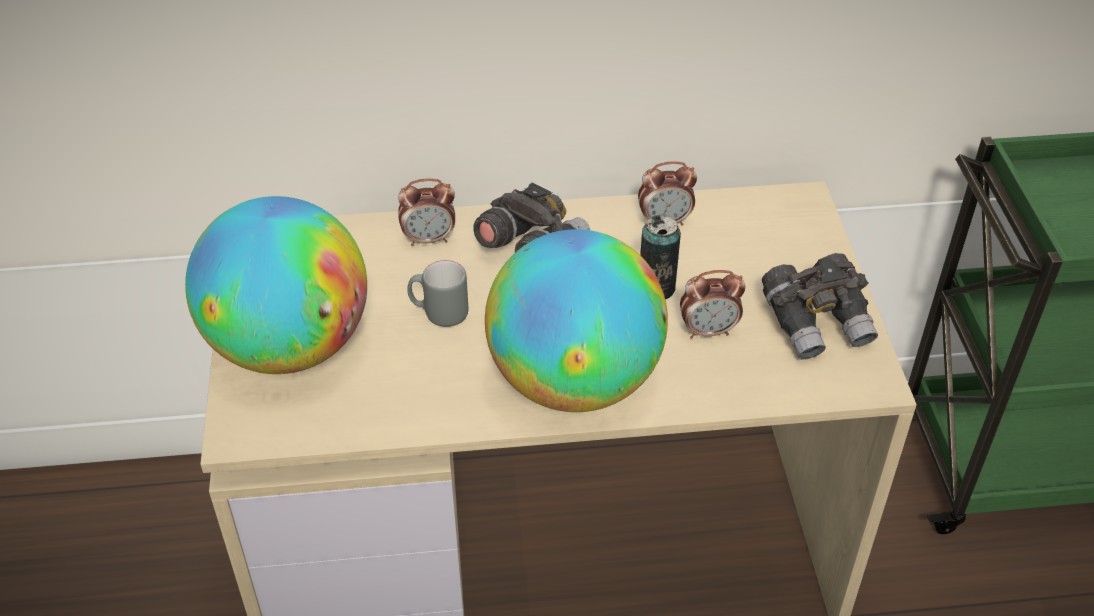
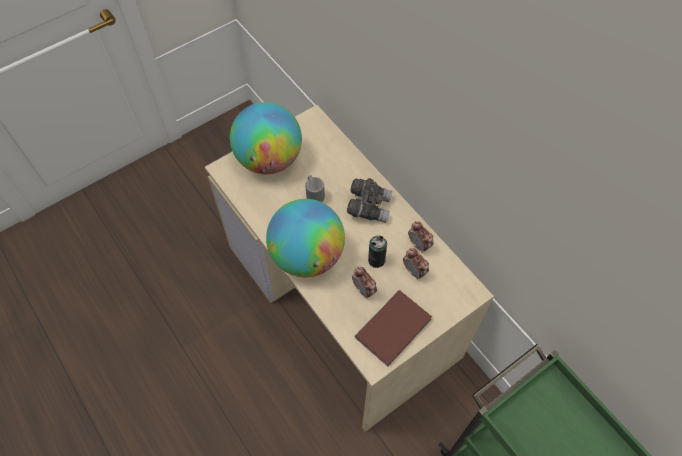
camera: 60 degrees right, 15 degrees up
(429, 239) = (351, 170): alarm clock -> alarm clock (414, 271)
(817, 323) = (395, 329): grey binoculars -> brown book

